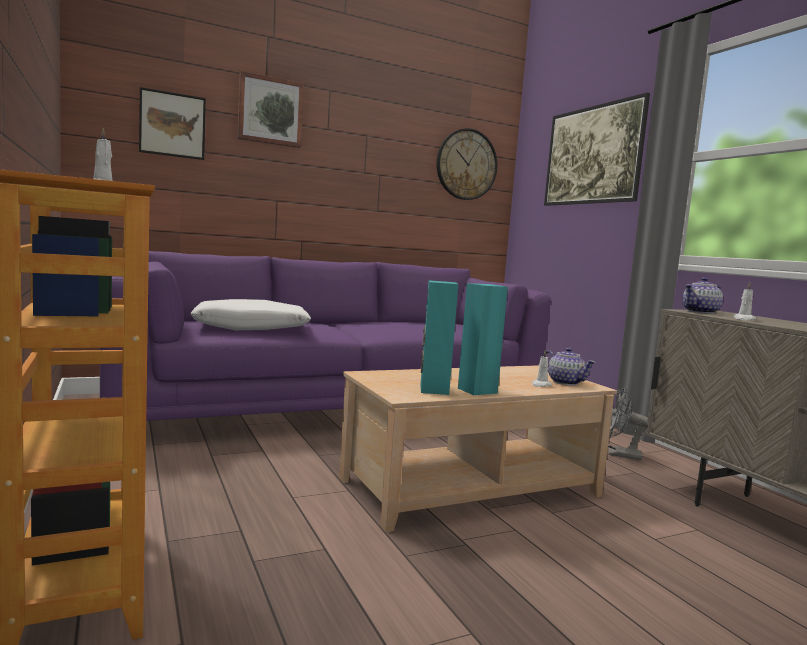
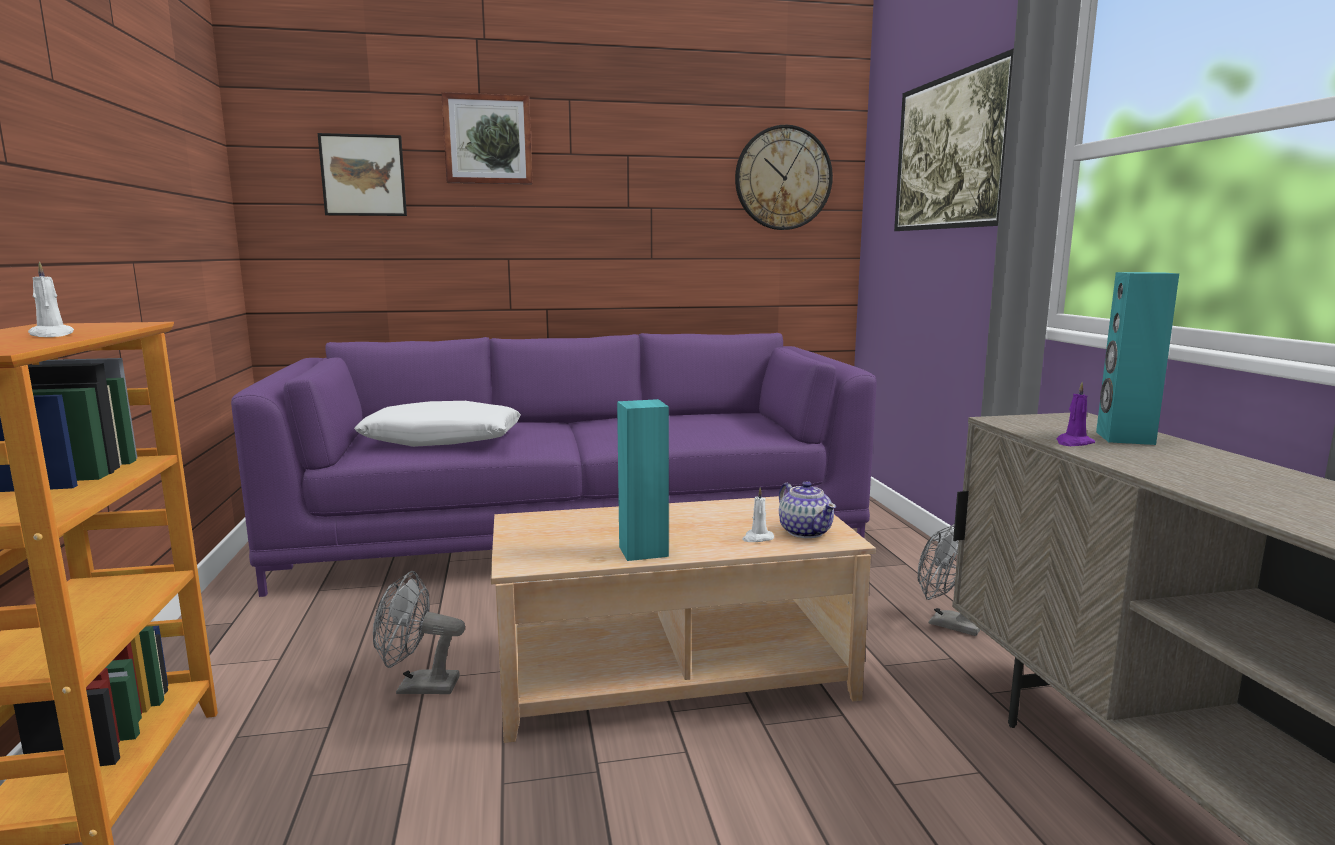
camera: 15 degrees right, 5 degrees up
(291, 502) = (418, 687): none -> grey fan
(433, 390) = (579, 550): turquoise speaker -> turquoise speaker (1123, 438)
(701, 312) = (1029, 423): teapot -> none
(743, 319) = (1073, 443): white candle -> purple candle

